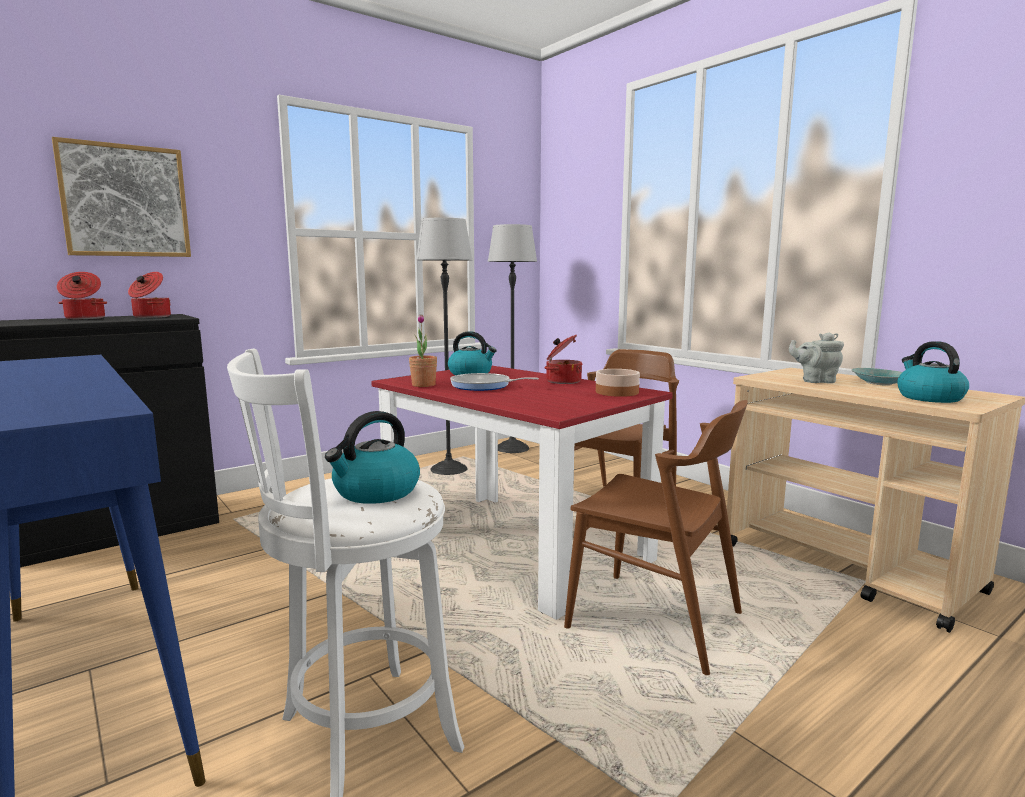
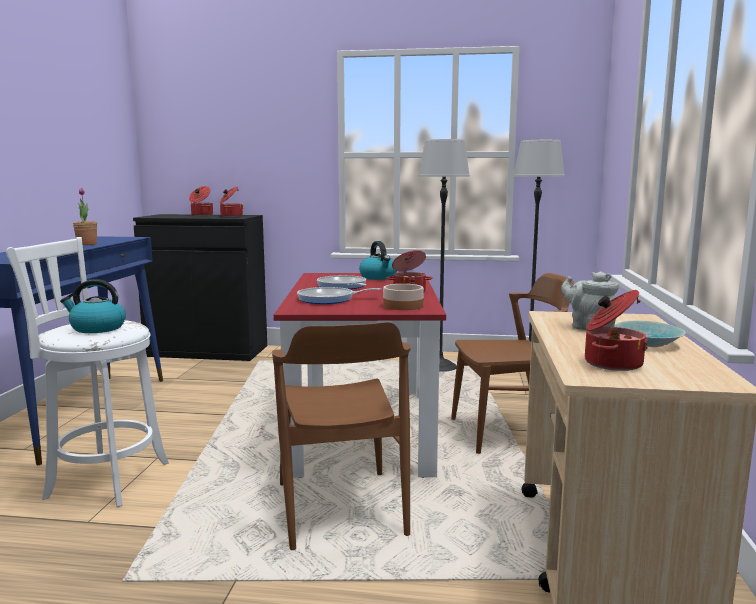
camera: 45 degrees right, 0 degrees up
(125, 201) = (236, 140): picture -> none
(423, 385) = (314, 280): potted plant -> potted plant (87, 244)
(534, 398) = (329, 299): none -> frying pan
(928, 397) = (611, 363): kettle -> cooking pot

